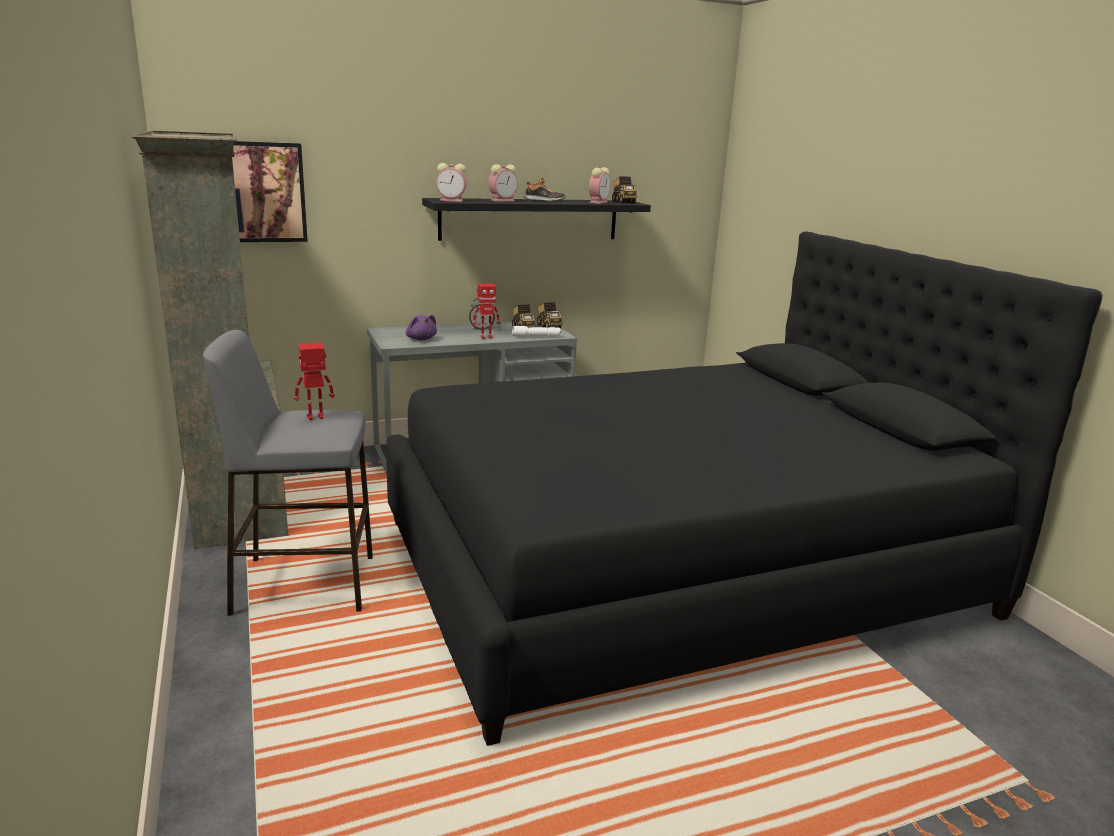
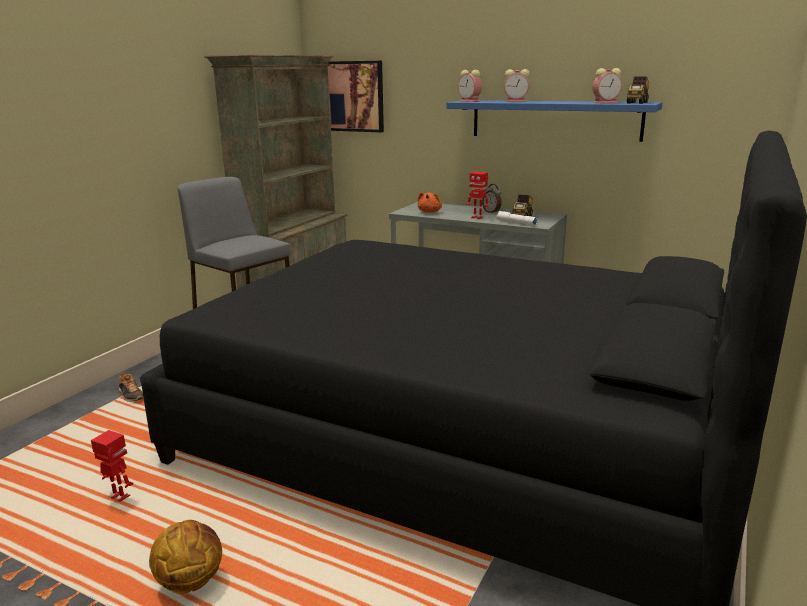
camera: 50 degrees right, 0 degrees up
(316, 417) = (248, 239): toy robot -> toy robot (119, 498)
(421, 339) = (429, 212): purple plush toy -> orange plush toy
(530, 219) = (554, 120): black shelf -> blue shelf
(544, 200) = (558, 101): shoe -> shoe (131, 395)
(548, 326) = (549, 218): toy truck -> none
(745, 806) = (191, 581): none -> basketball

